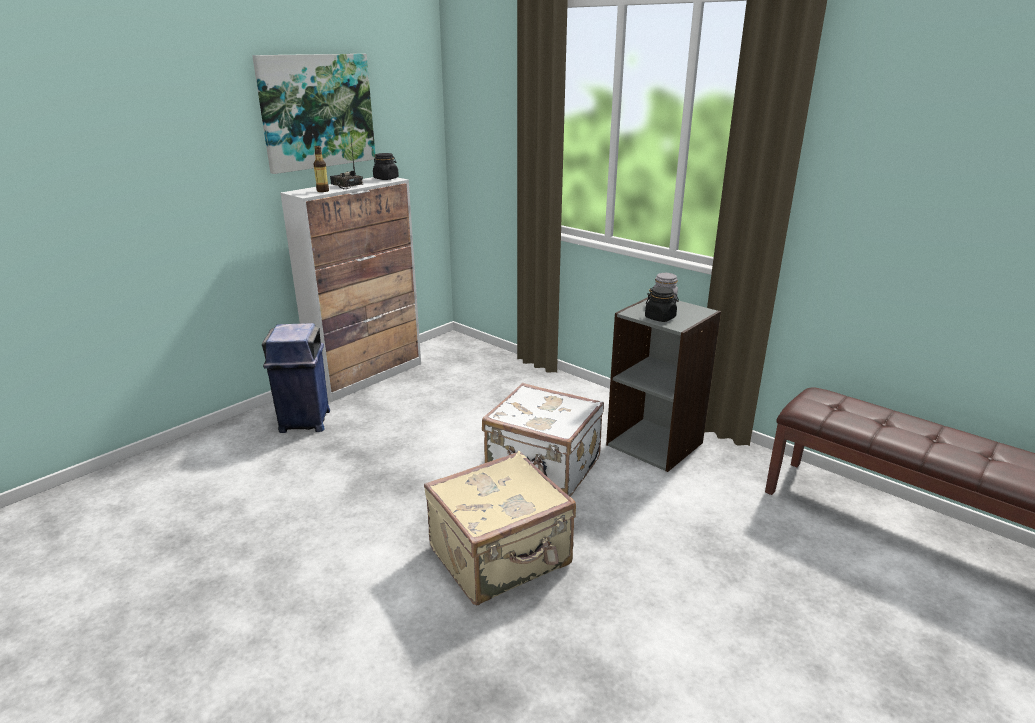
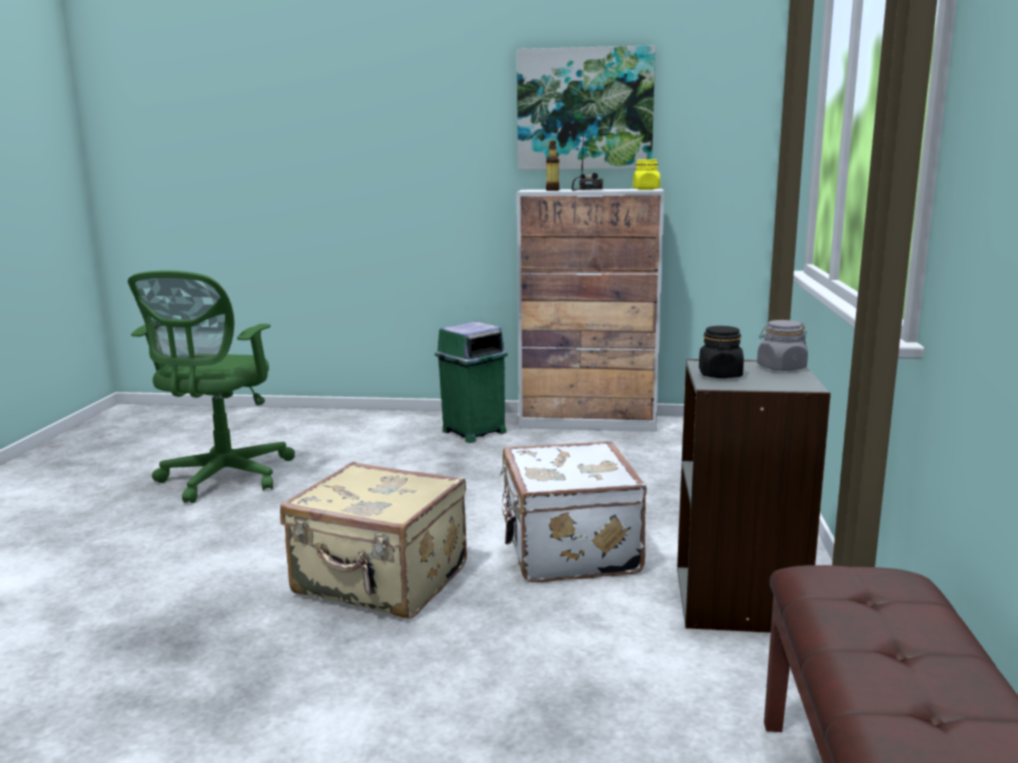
camera: 55 degrees right, 10 degrees down
(180, 582) = (222, 479): none -> green office chair
(304, 422) = (473, 432): blue trash can -> green trash can
(386, 178) = (646, 189): black jar -> yellow jar

